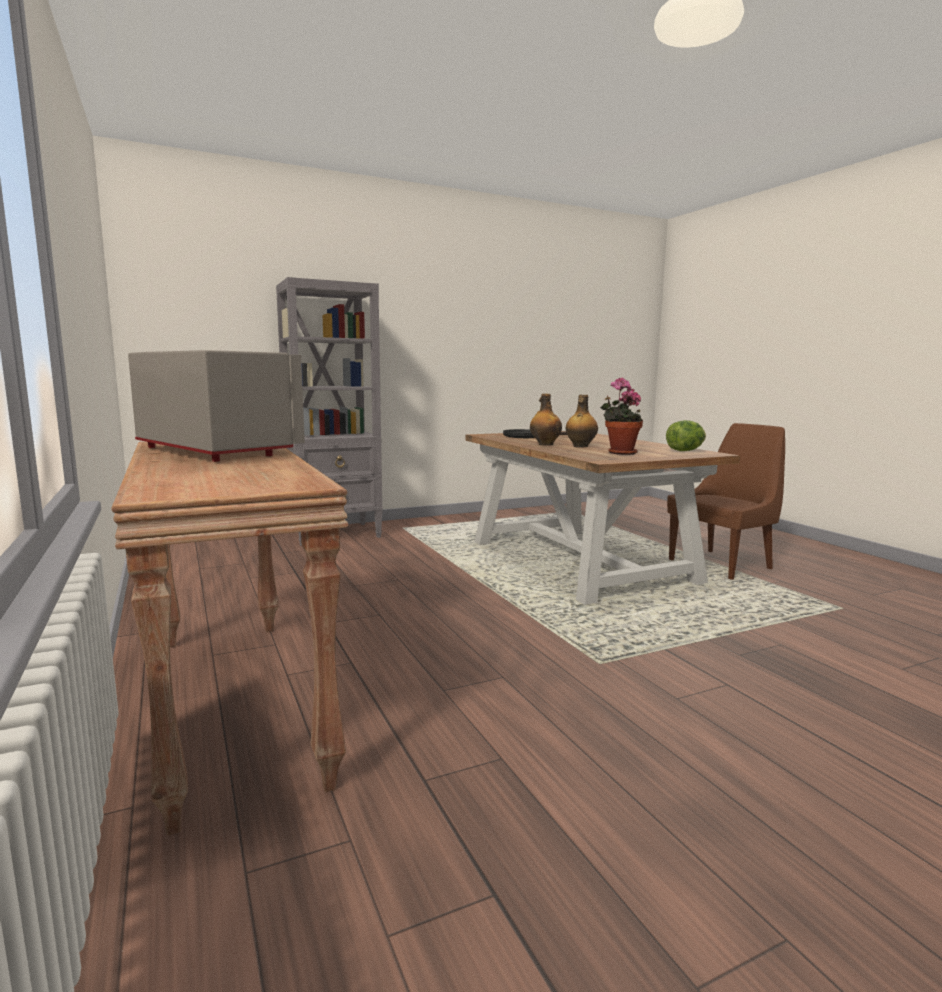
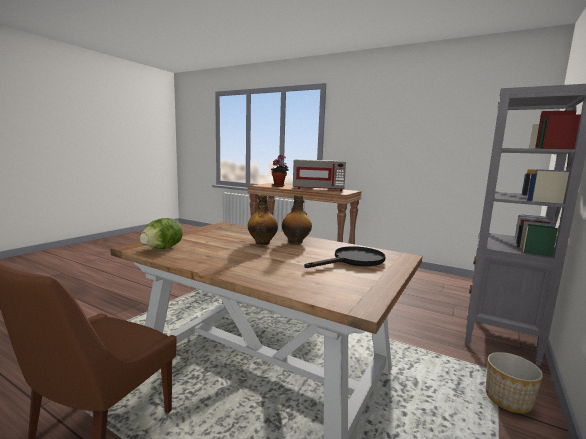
camera: 145 degrees right, 0 degrees up
(432, 523) = (508, 400): none -> planter
(619, 453) = (220, 236): potted plant -> potted plant (279, 186)

